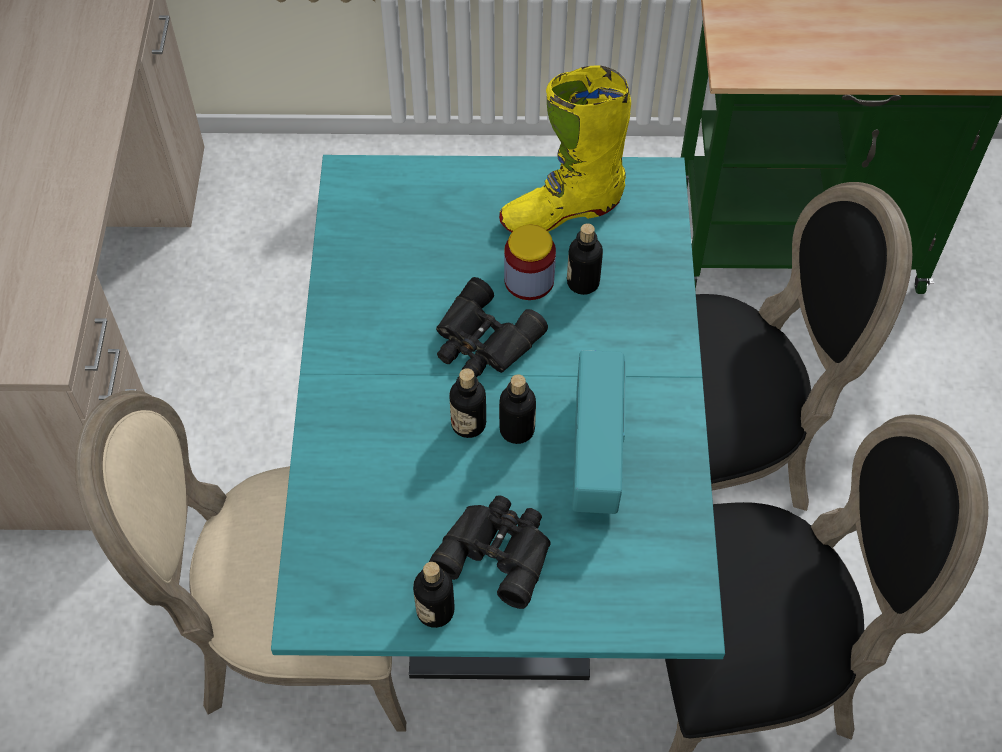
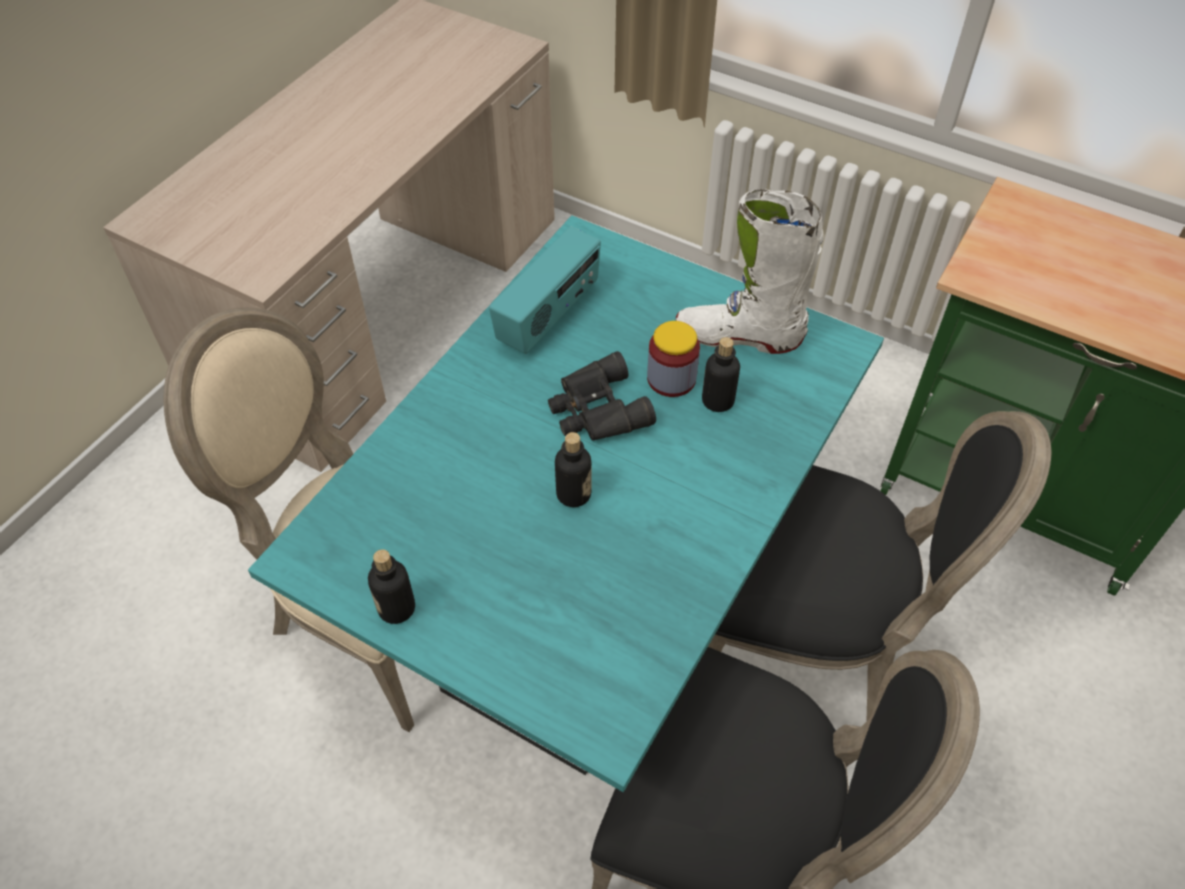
camera: 30 degrees right, 5 degrees down
(468, 424) = (536, 470): bottle -> none
(498, 550) = (485, 585): black binoculars -> none
(561, 212) = (739, 336): yellow boot -> white boot
(598, 454) = (630, 548): radio -> radio (549, 316)

